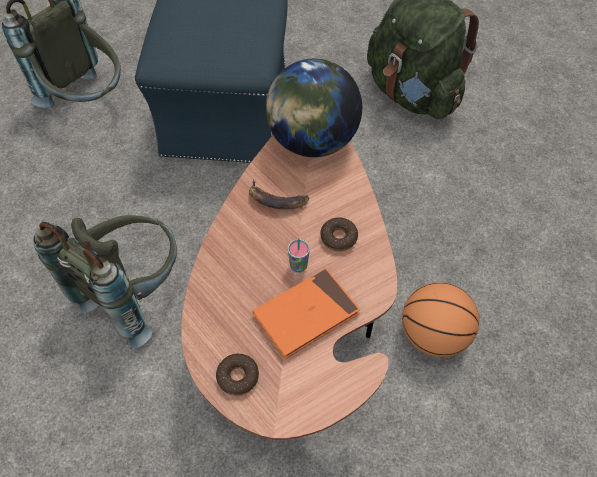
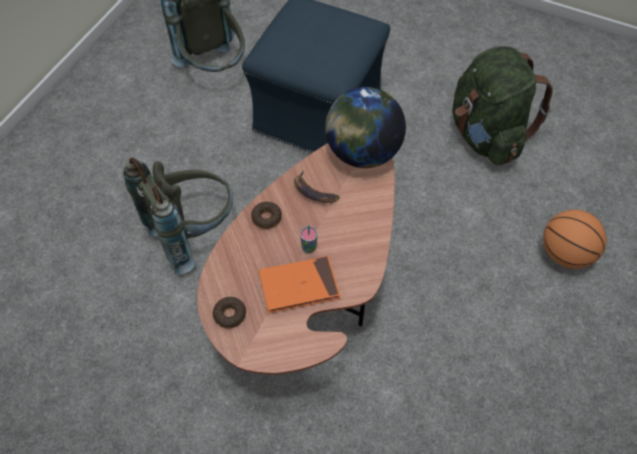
camera: 20 degrees right, 0 degrees up
(338, 237) = (349, 236): donut -> donut (266, 218)
(433, 335) = (414, 341): basketball -> basketball (565, 254)

